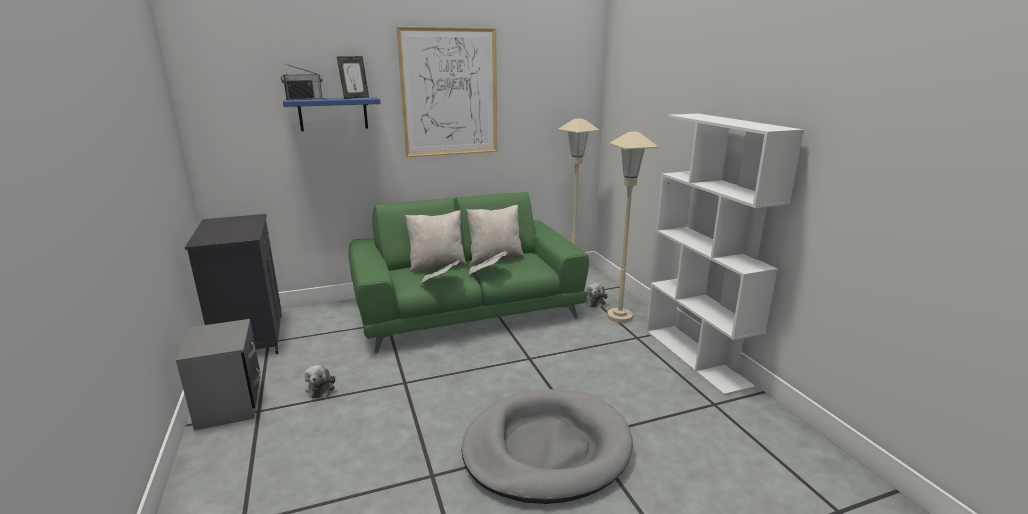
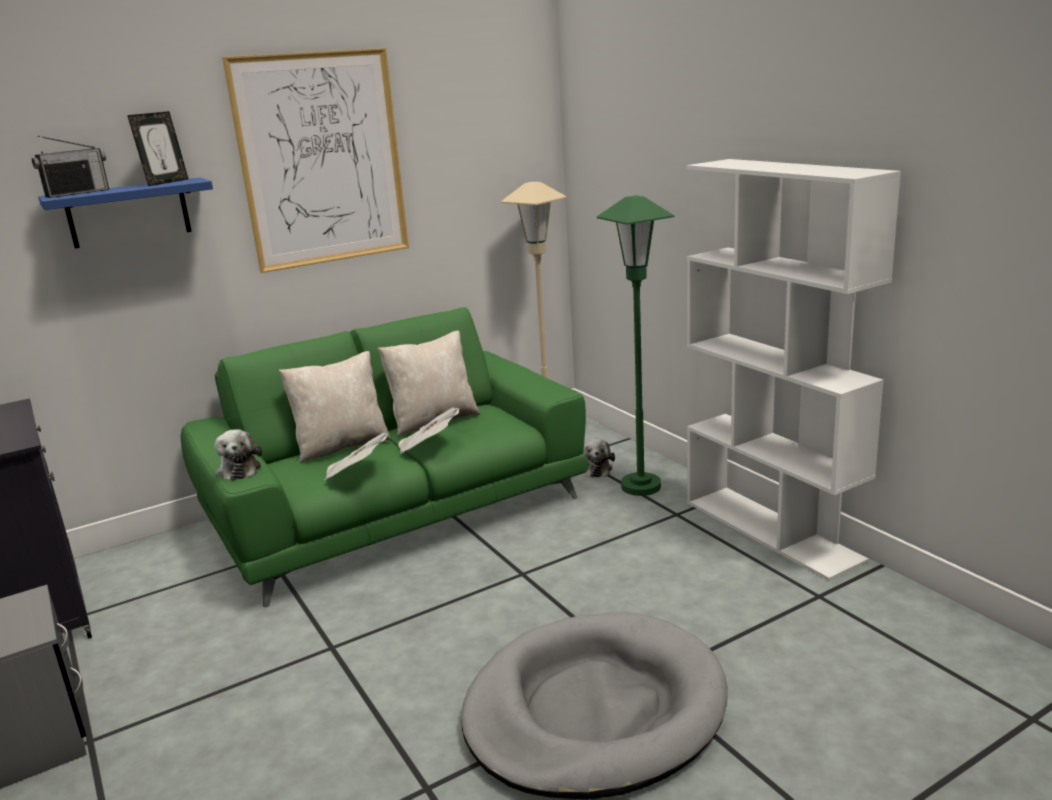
camera: 10 degrees left, 0 degrees up
(321, 388) = (189, 682): plush toy -> plush toy (239, 469)
(619, 317) = (641, 486): beige floor lamp -> green floor lamp

